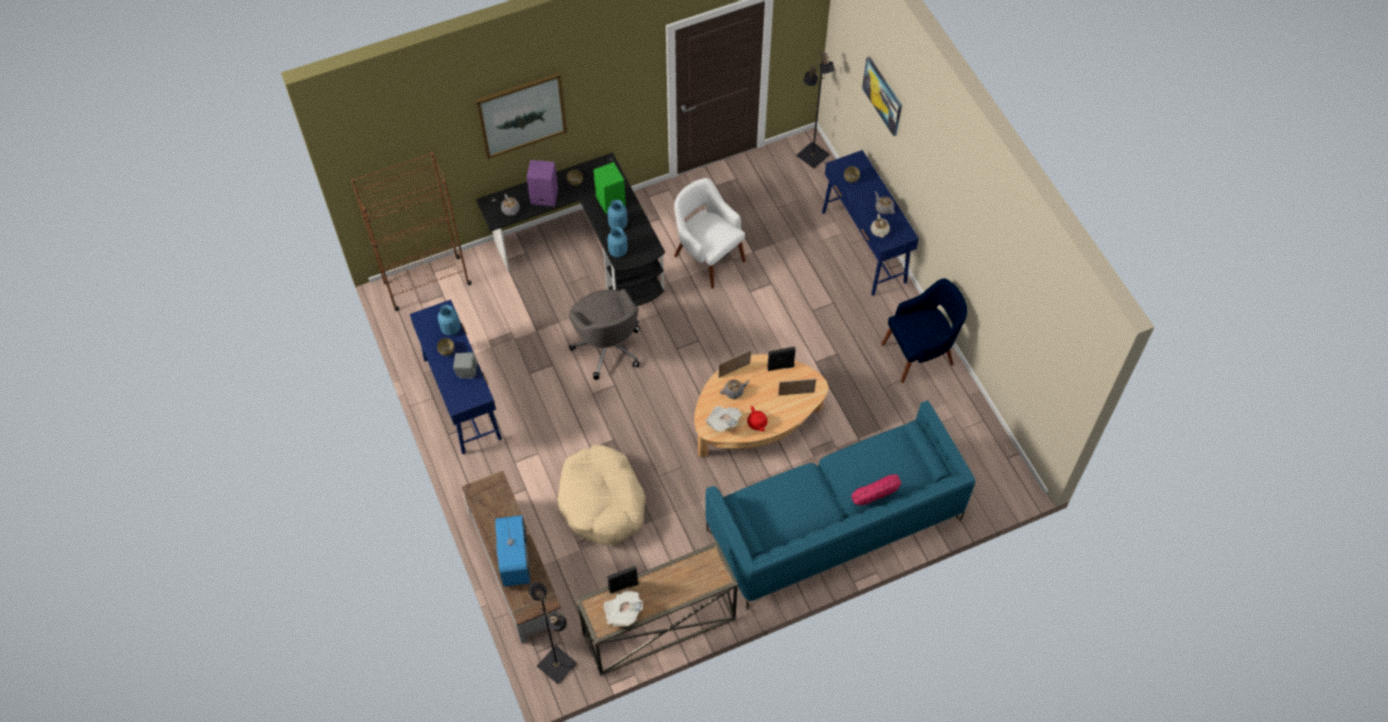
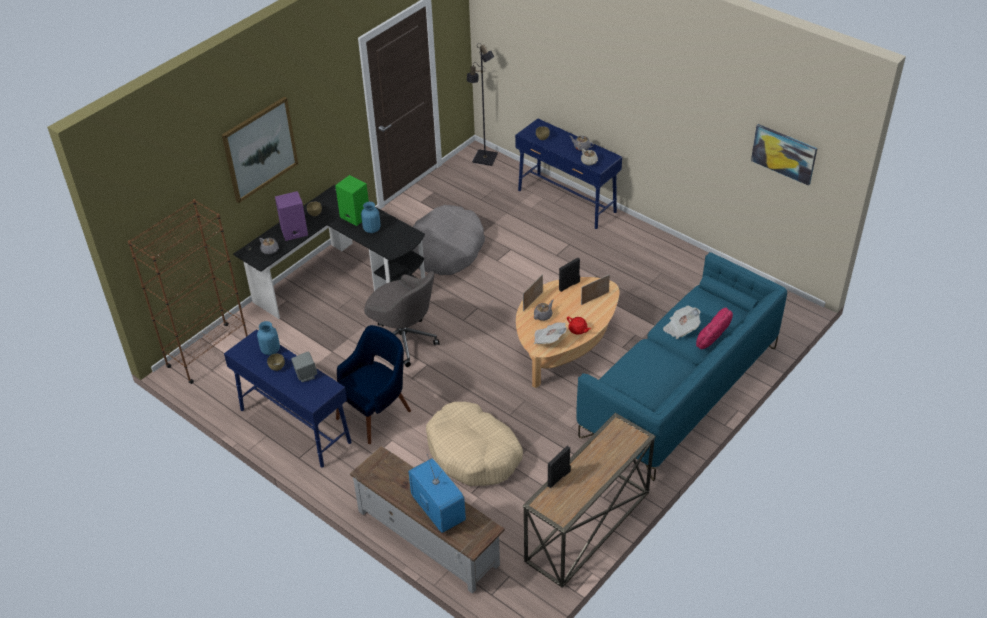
camera: 25 degrees left, 15 degrees down
(556, 665) = (517, 597): black floor lamp -> none
(618, 251) = (384, 246): blue vase -> none
(622, 612) = (571, 498): newspaper -> newspaper (681, 329)
(707, 257) = (446, 250): white armchair -> grey dog bed
(883, 96) = (550, 50): picture -> picture (784, 153)
(919, 354) = (660, 253): blue armchair -> blue armchair (375, 413)

